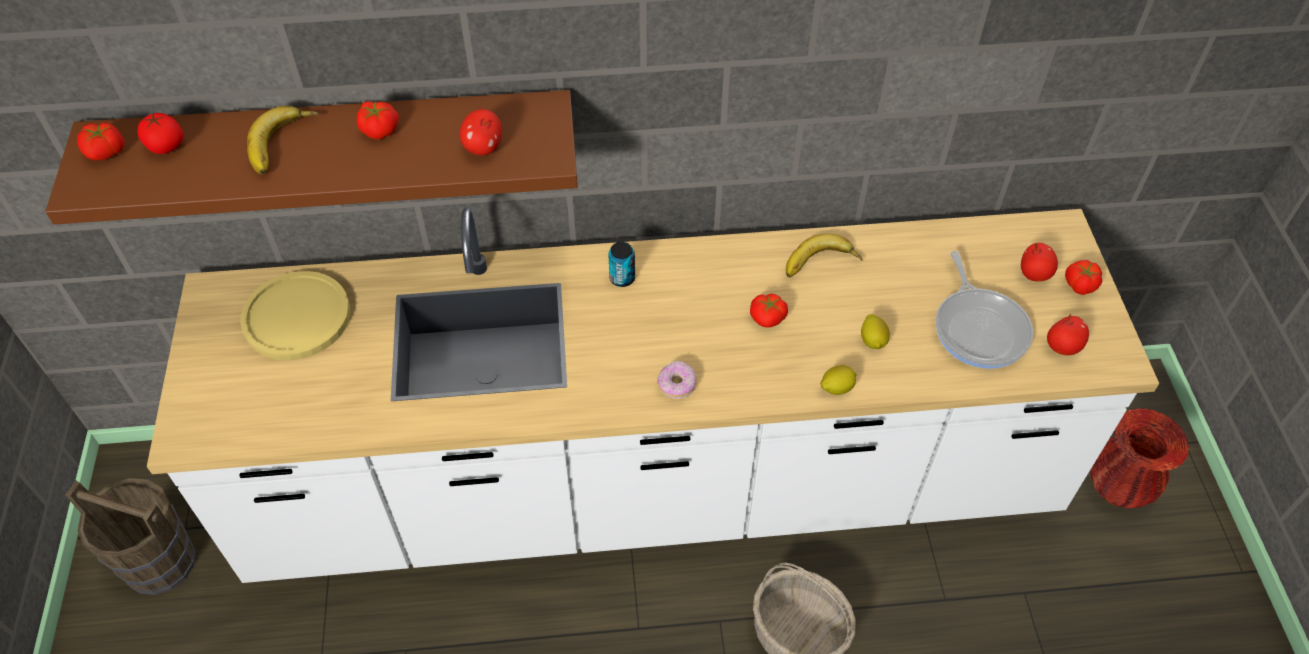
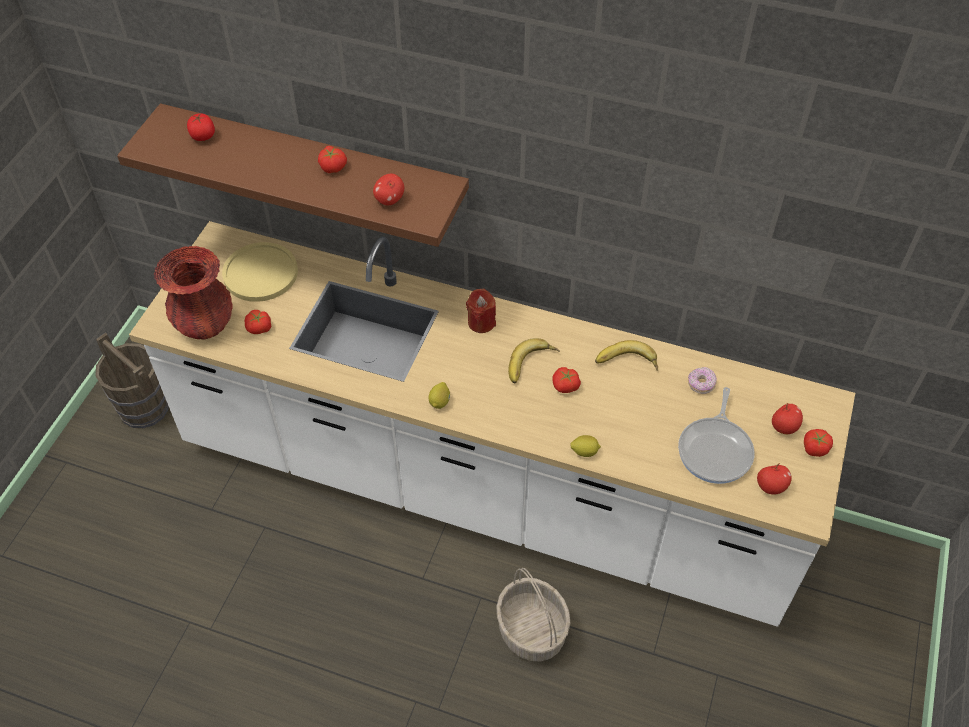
camera: 25 degrees right, 0 degrees up
(106, 152) = (168, 129): tomato -> tomato (259, 328)
(284, 145) = (270, 158): banana -> banana (531, 365)
(622, 278) = (481, 322): can -> red candle
(676, 385) = (476, 408): donut -> donut (701, 384)
(873, 340) = (631, 429): lemon -> lemon (440, 402)
(1118, 487) = (841, 631): red vase -> red vase (205, 324)

